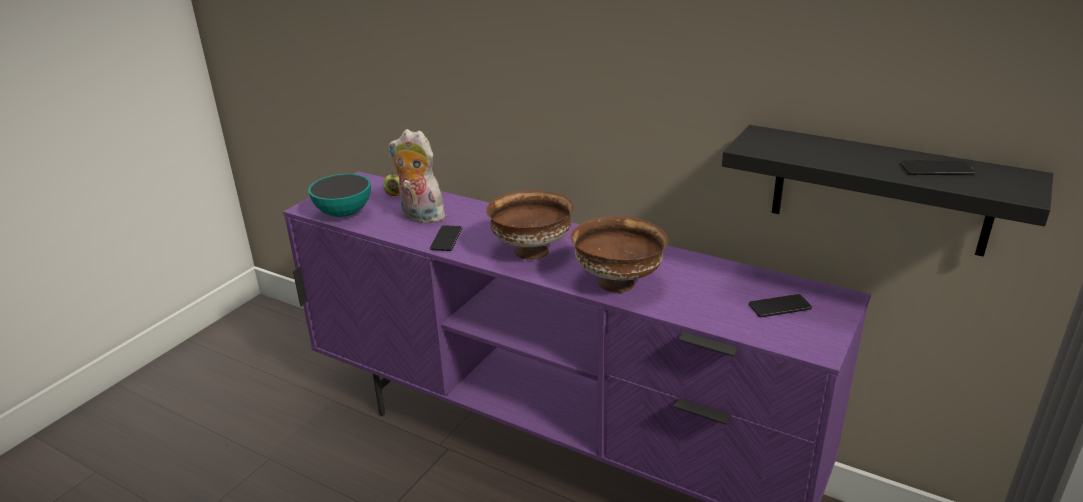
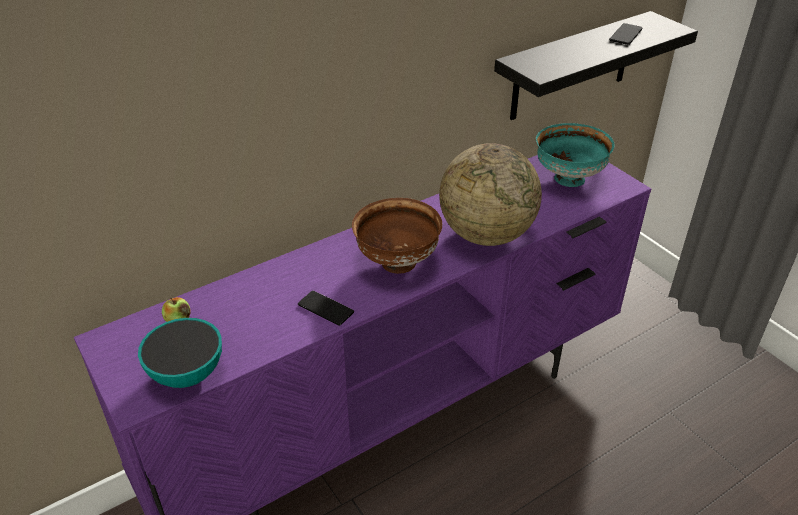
camera: 65 degrees left, 10 degrees up
(419, 217) = (257, 315): plush toy -> none
(617, 282) = (486, 234): brown bowl -> globe
(779, 306) = (568, 178): phone -> turquoise bowl

